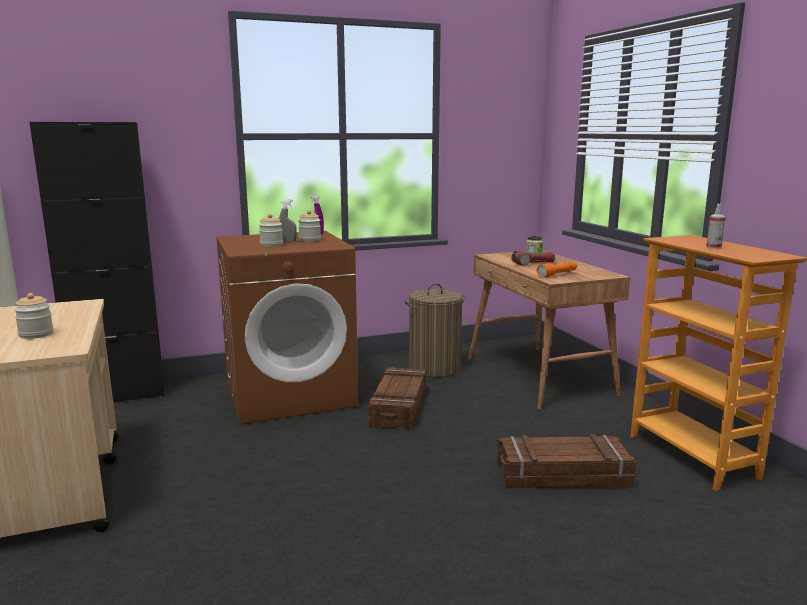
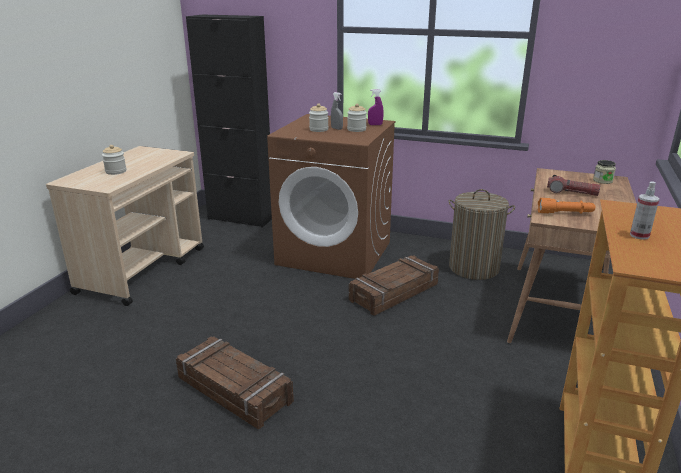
camera: 40 degrees right, 10 degrees up
(563, 475) = (434, 409): crate -> crate (233, 390)

